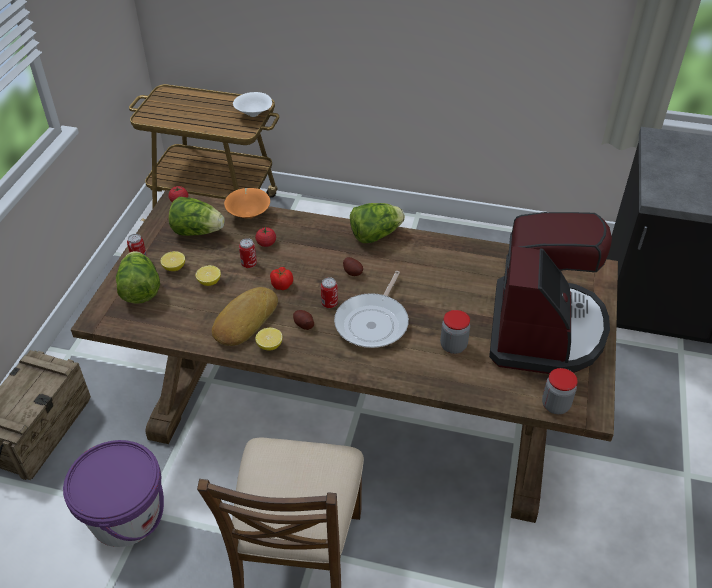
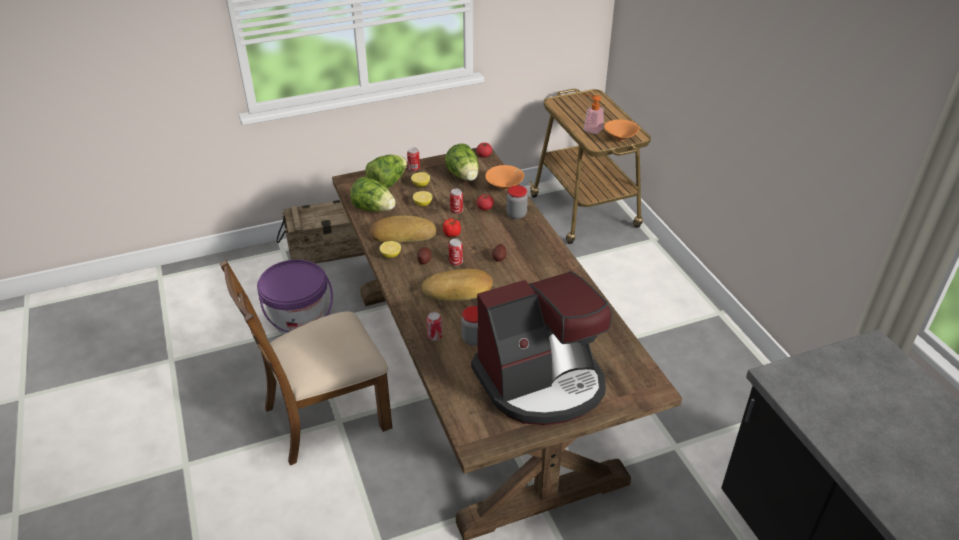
camera: 55 degrees right, 5 degrees down
(214, 121) = (590, 128): none -> soap dispenser
(254, 115) = (620, 139): white bowl -> orange bowl
(373, 322) = (458, 290): frying pan -> bread
(375, 235) = (551, 251): lettuce -> lettuce (374, 209)
(427, 371) = (434, 336): none -> can
(555, 405) = (463, 419): jar -> jar (516, 214)

